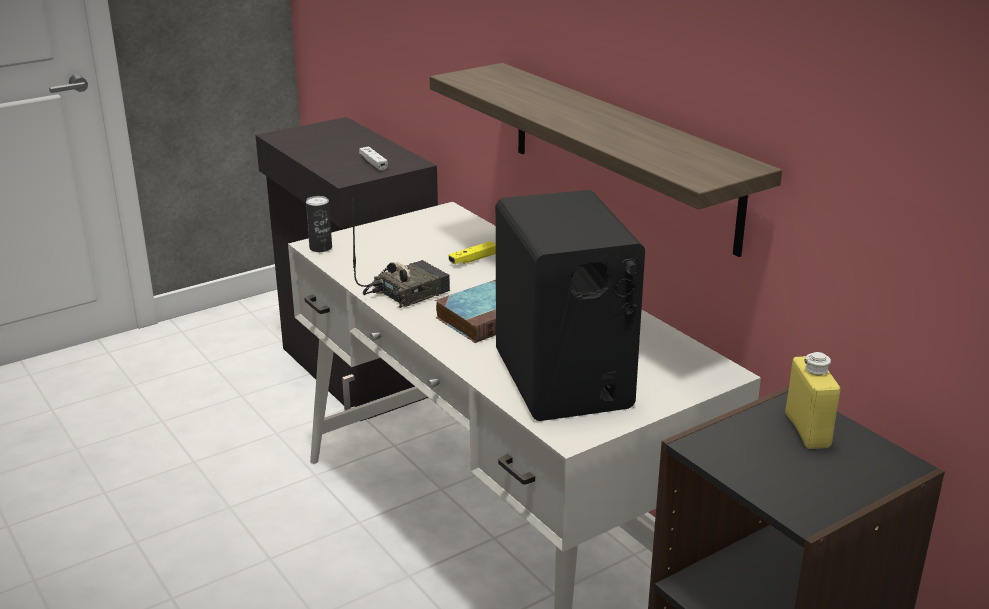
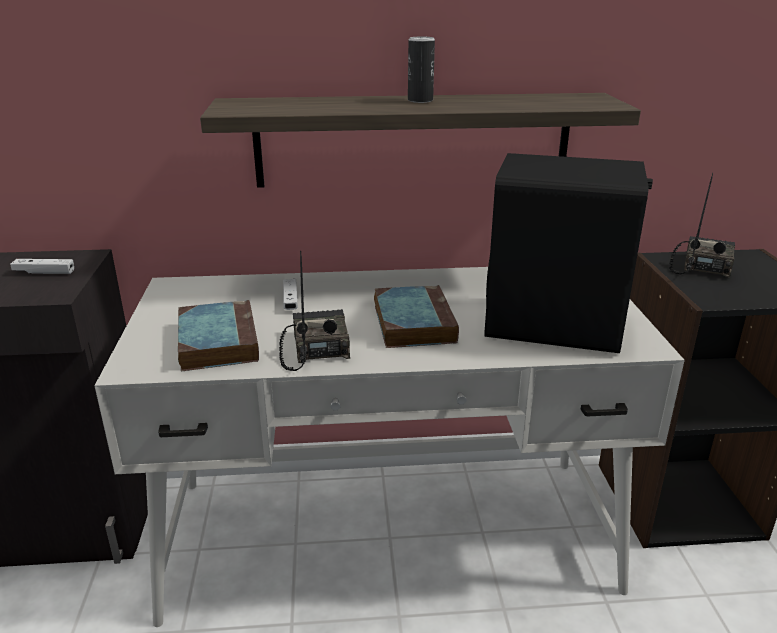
camera: 60 degrees left, 0 degrees up
(320, 248) = (143, 367): can -> can (420, 100)
(379, 257) = (217, 341): none -> book
(473, 259) = (290, 301): yellow game controller -> white game controller
(807, 430) = (701, 265): yellow bottle -> radio

